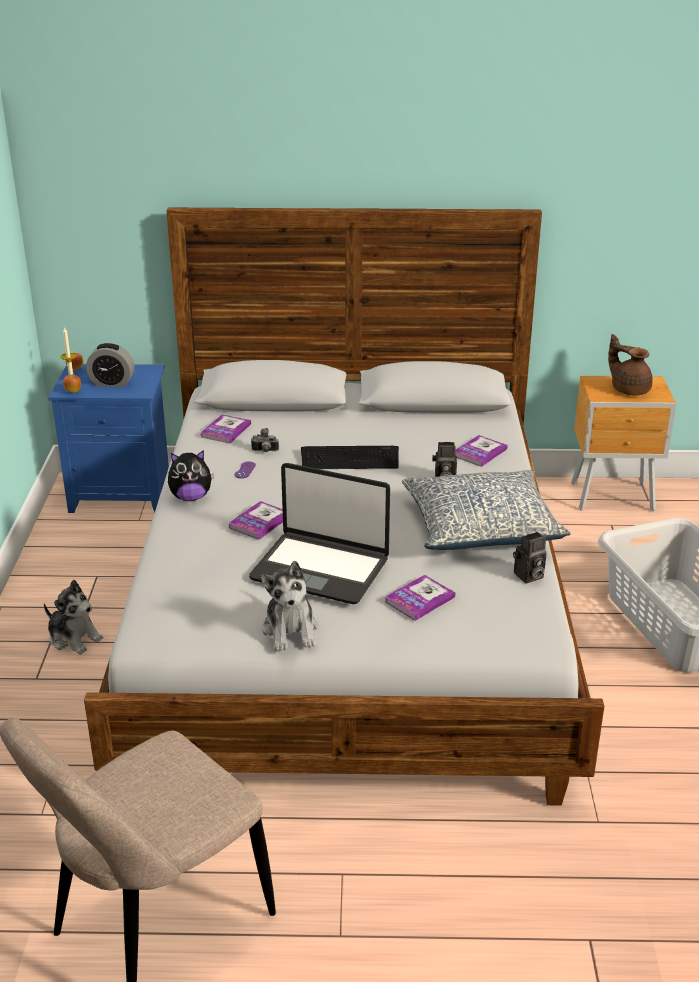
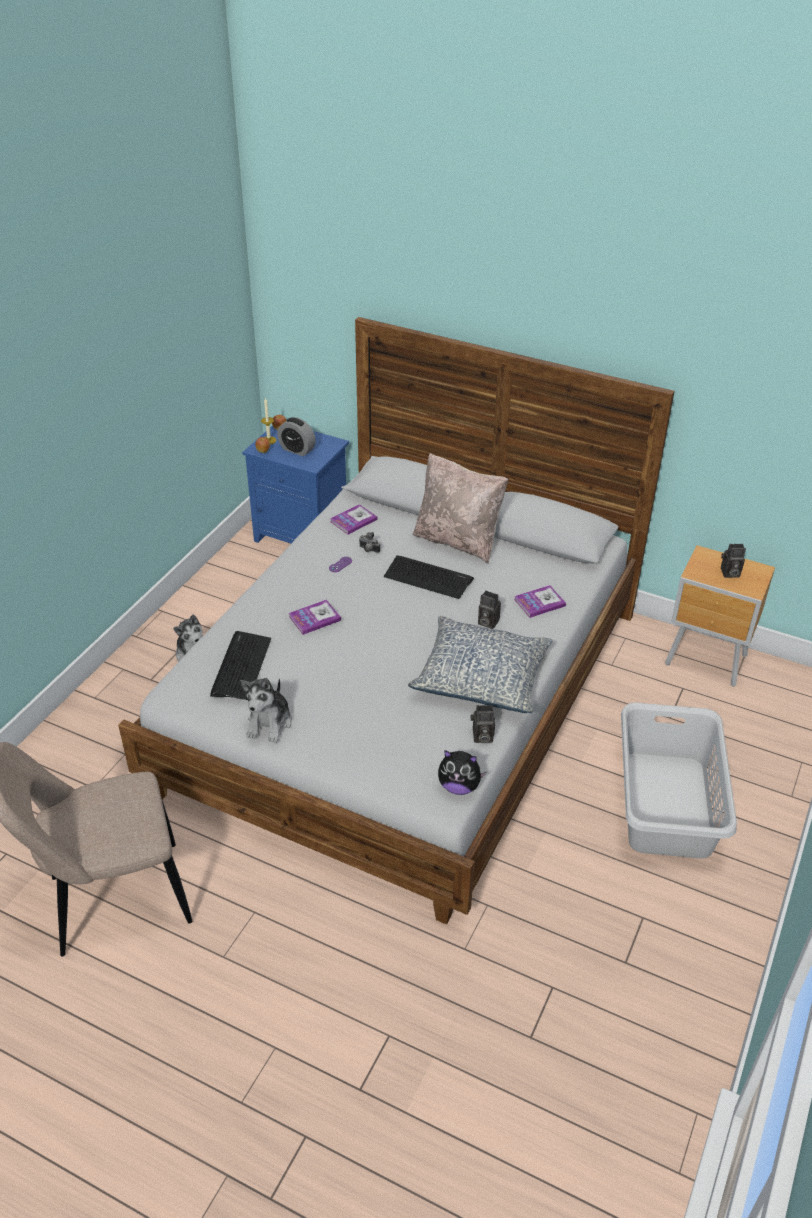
camera: 25 degrees right, 10 degrees up
(191, 497) = (283, 578): plush toy -> plush toy (459, 786)
(213, 586) = (241, 666): none -> keyboard
(320, 569) = (327, 676): laptop -> none
(352, 422) = (458, 541): none -> beige pillow
(419, 599) = (381, 728): book -> none
(629, 389) = (729, 573): brown teapot -> camera

